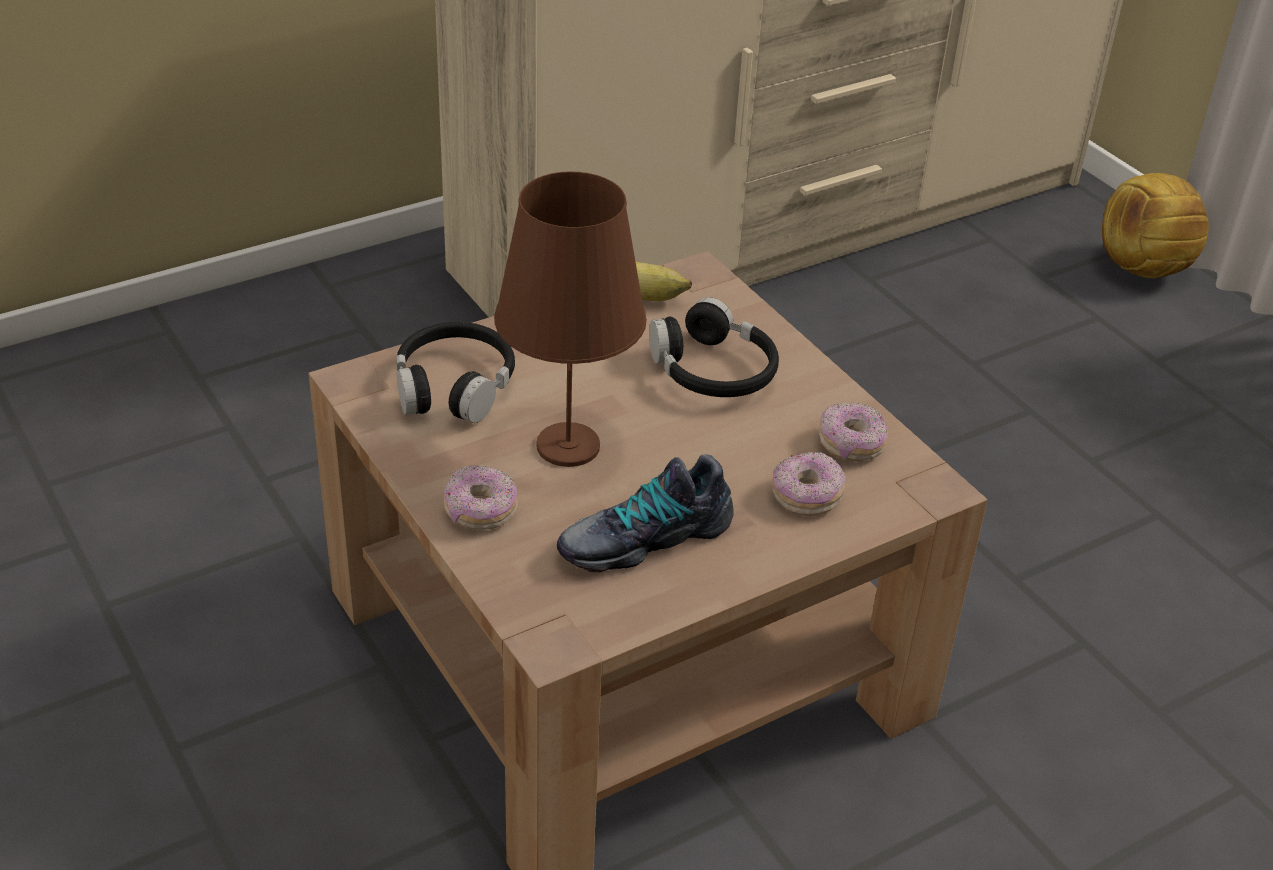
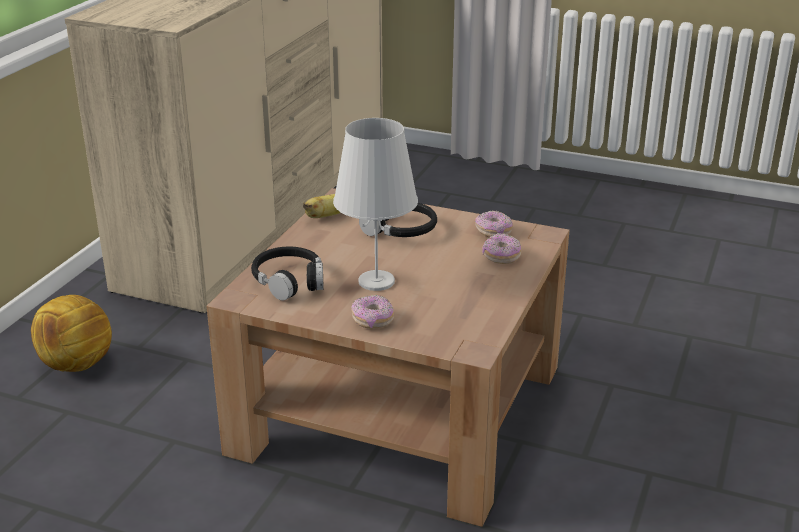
camera: 35 degrees left, 10 degrees down
(569, 446) = (377, 281): brown table lamp -> white table lamp
(643, 538) = (457, 299): shoe -> none
(1142, 268) = (446, 168): football -> football (76, 364)

